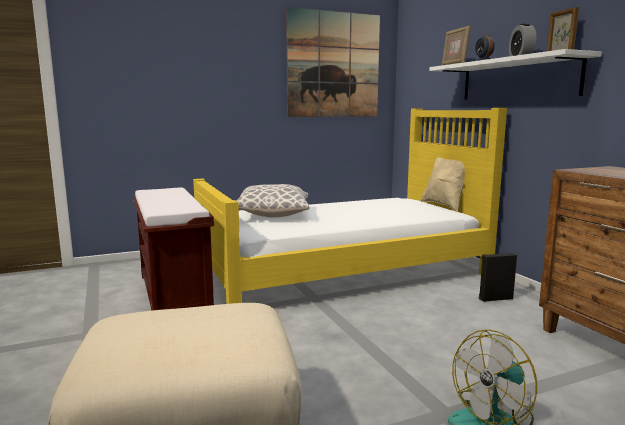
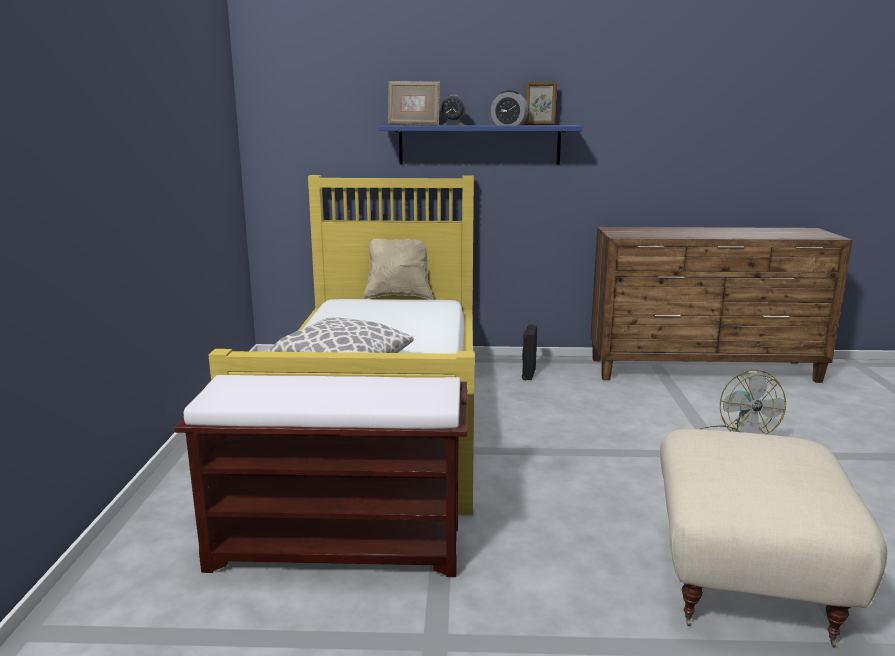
camera: 65 degrees left, 5 degrees up
(334, 65) = (200, 112): picture -> none
(517, 79) = (479, 144): white shelf -> blue shelf

